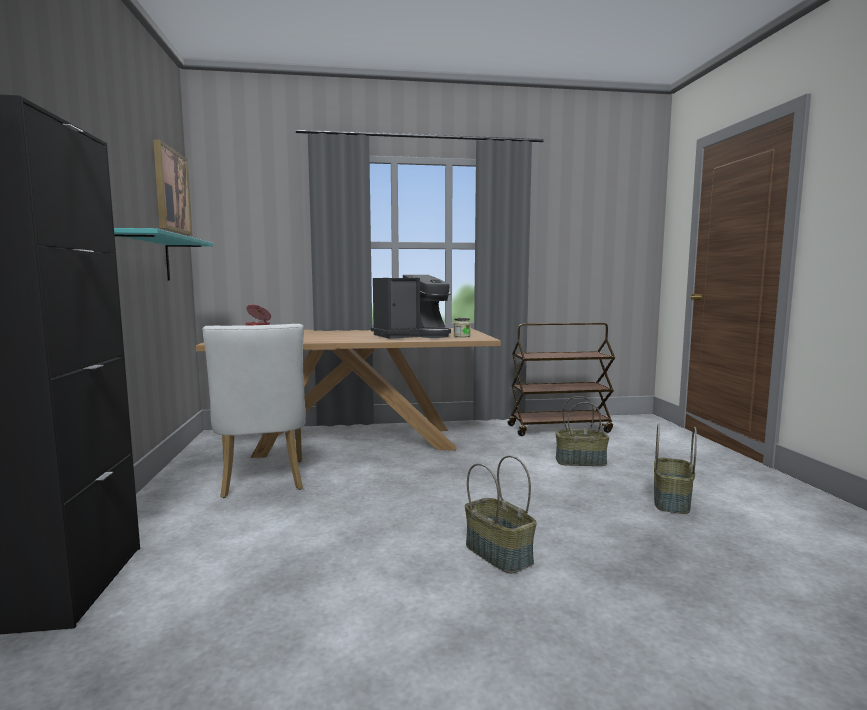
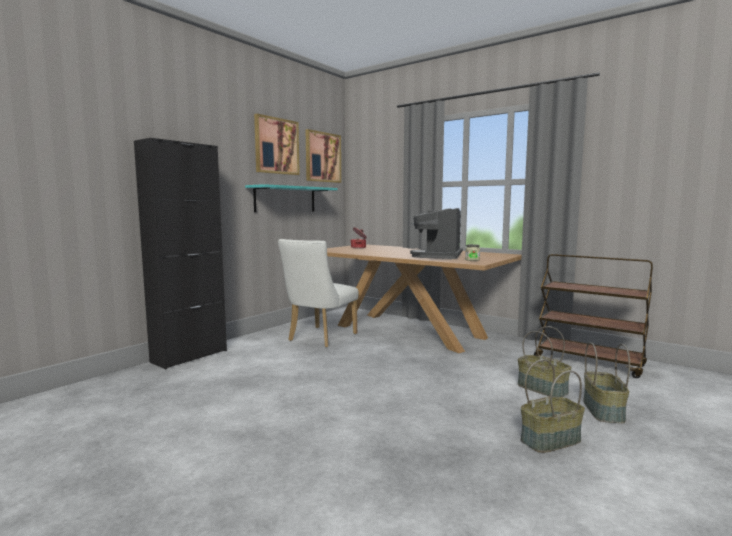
camera: 45 degrees right, 0 degrees up
(127, 161) = (276, 146): none -> picture
(412, 336) = (439, 256): coffee machine -> coffee machine turned 90 degrees clockwise
(499, 554) = (347, 413): basket -> basket (604, 411)

